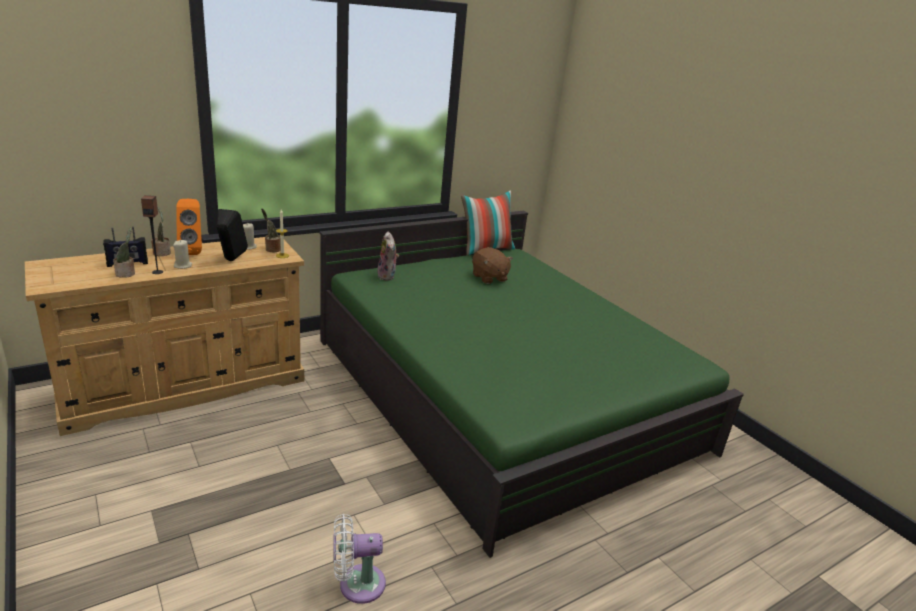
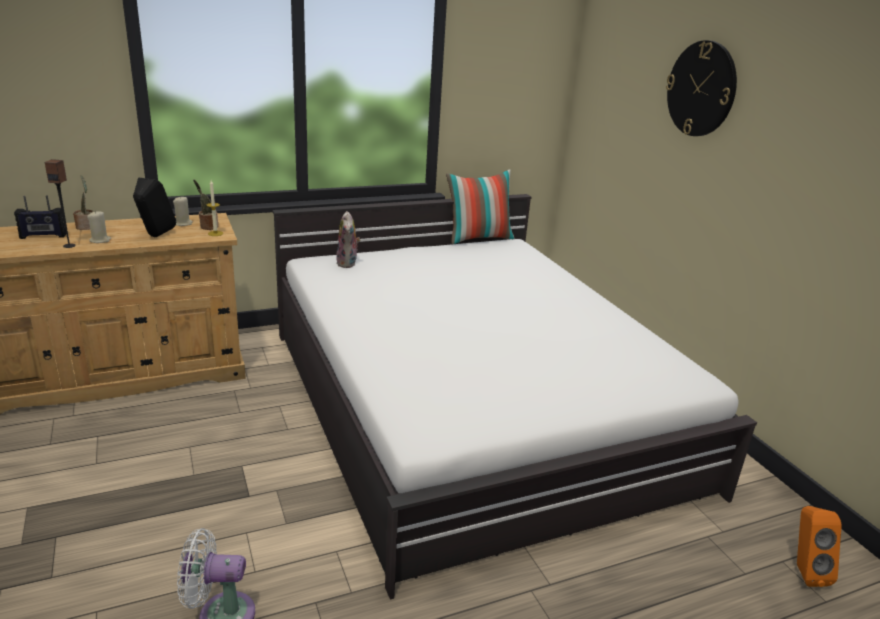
camera: 10 degrees right, 0 degrees up
(126, 274) = (35, 246): potted plant -> none
(193, 251) = (120, 226): orange speaker -> orange speaker (804, 571)
(489, 278) = (468, 269): brown plush toy -> none
(501, 393) = (470, 405): green bed -> white bed
(680, 129) = (701, 89): none -> wall clock

